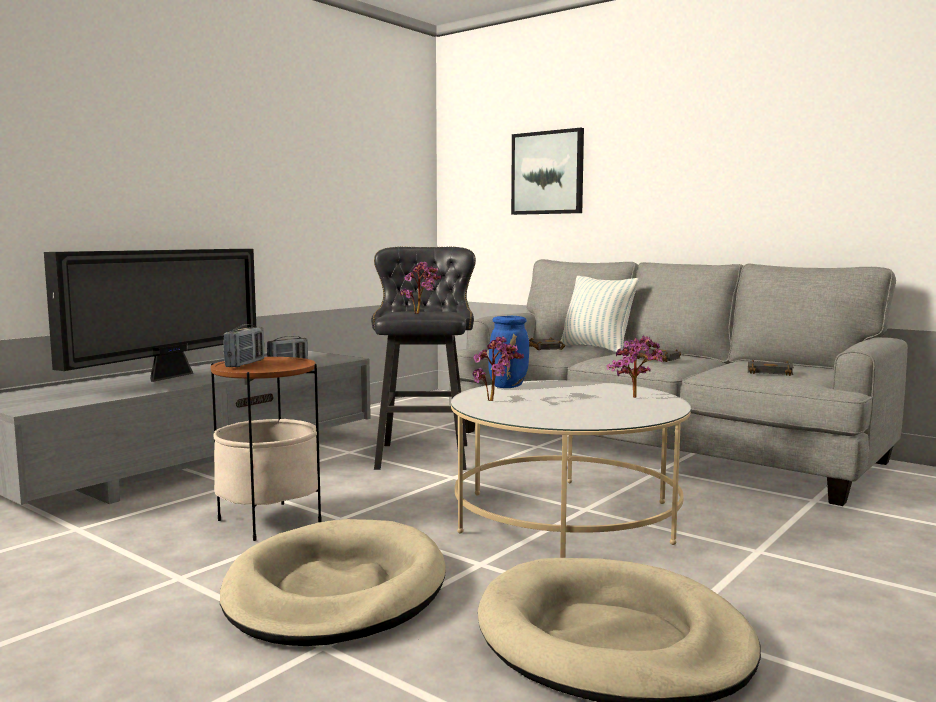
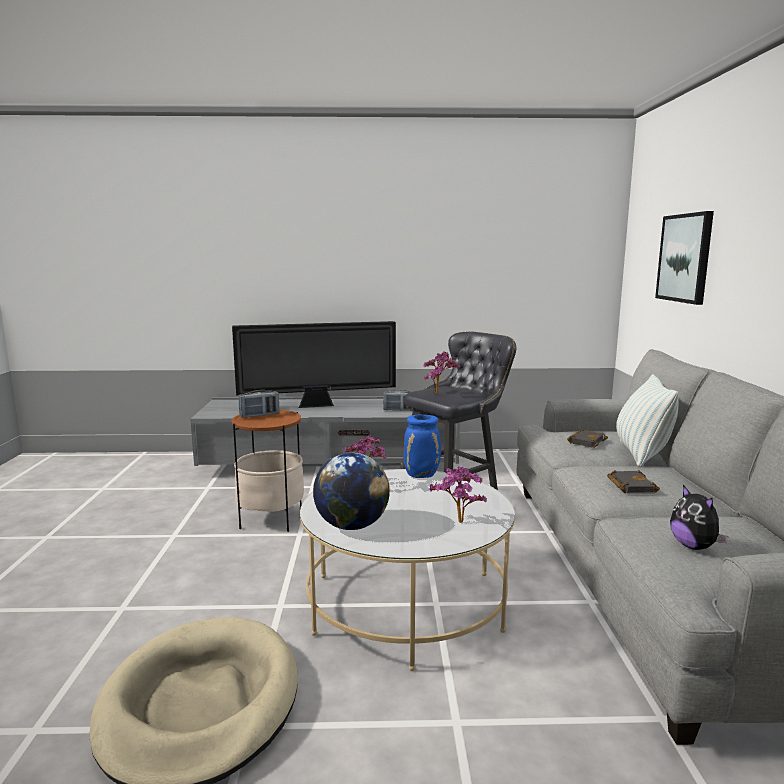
camera: 50 degrees right, 5 degrees up
(336, 590) = (194, 579): beige dog bed -> none
(582, 418) = (352, 526): none -> globe
(771, 372) = (694, 546): black book -> plush toy

